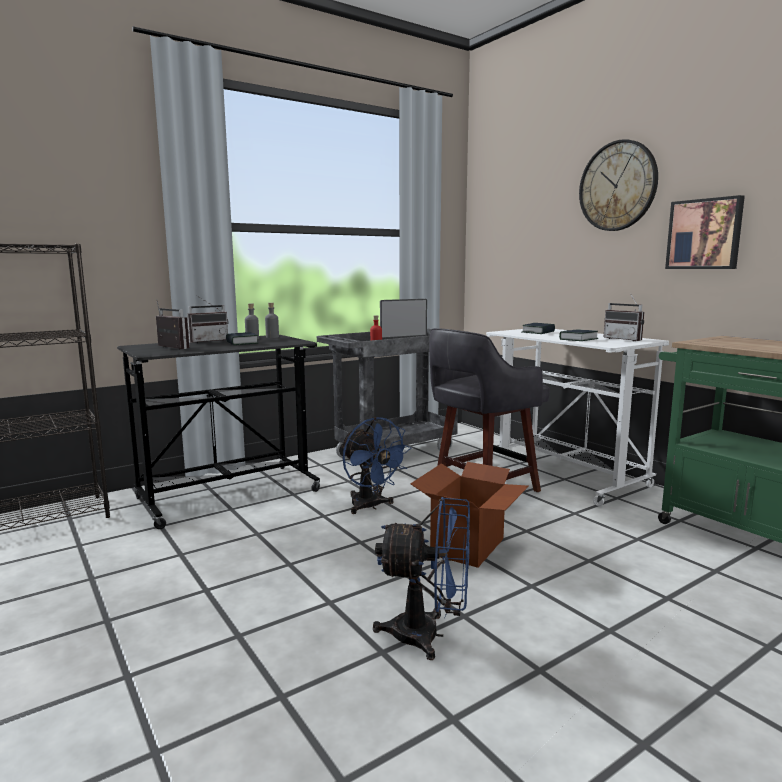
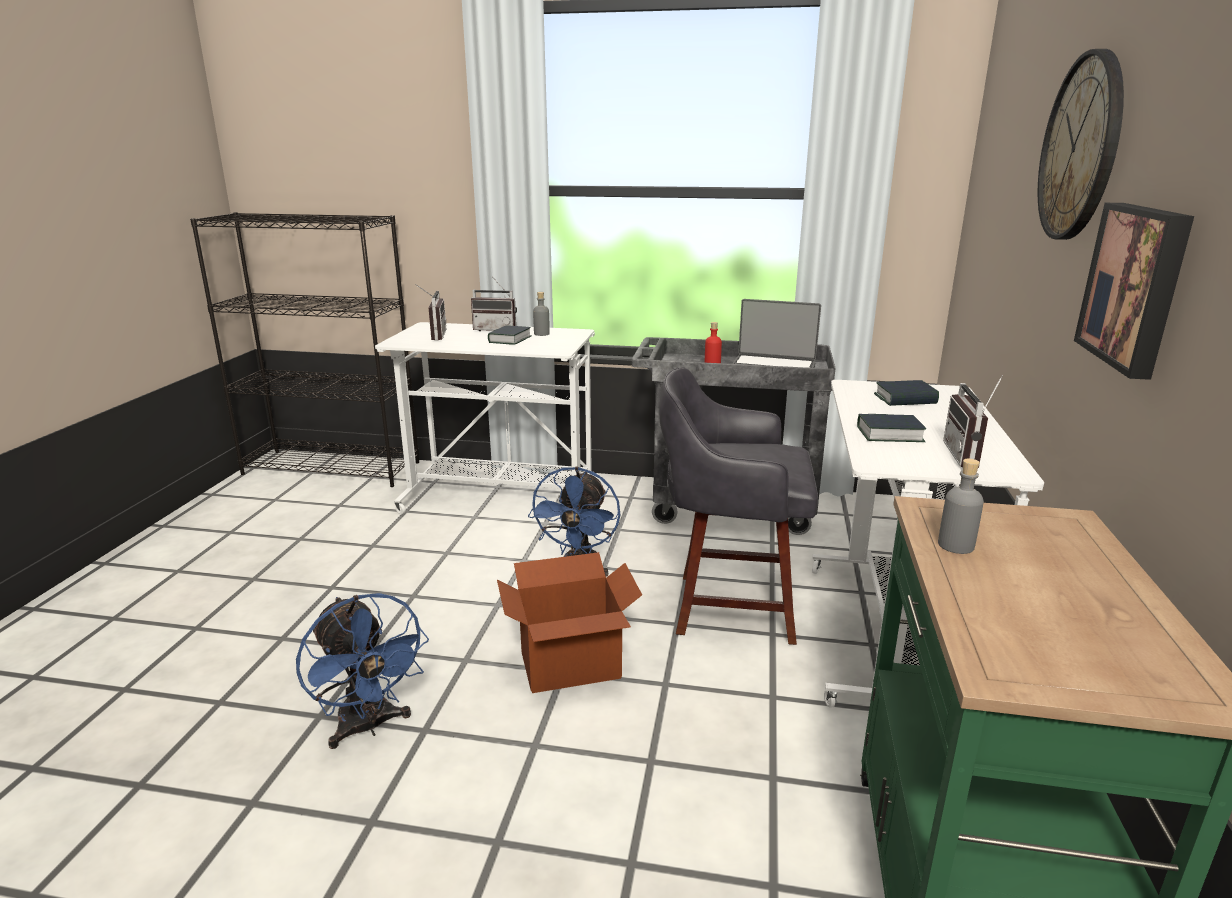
camera: 45 degrees right, 10 degrees up
(228, 494) = (499, 499): black desk -> white desk
(272, 337) = (567, 334): grey bottle -> grey bottle (955, 545)

